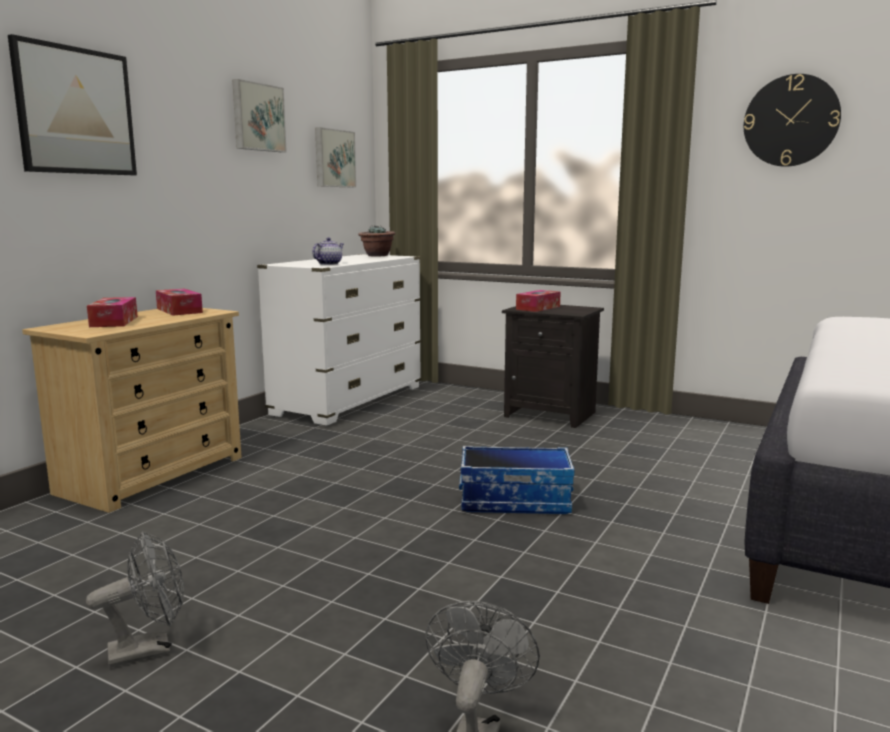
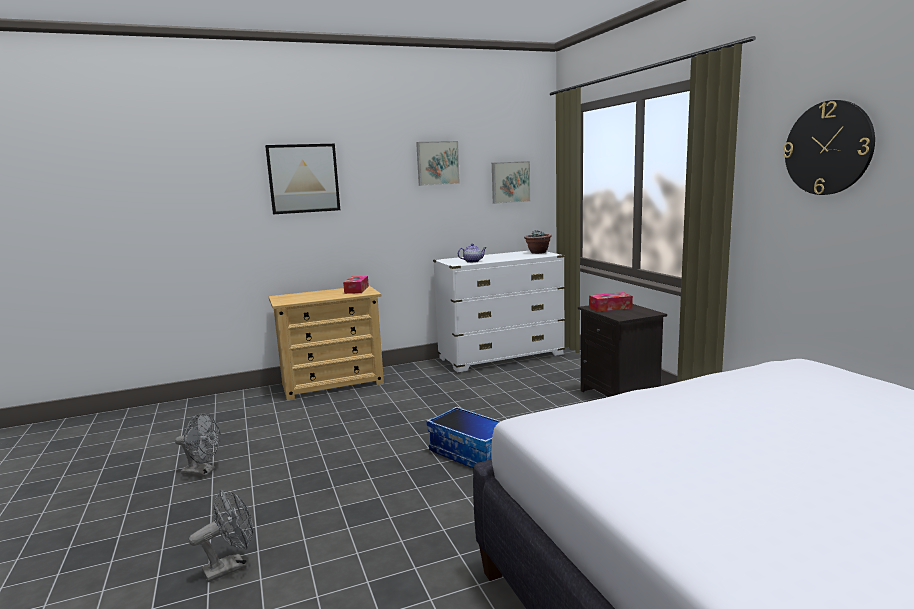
camera: 40 degrees right, 0 degrees up
(114, 321) = (310, 295): tissue box -> none

